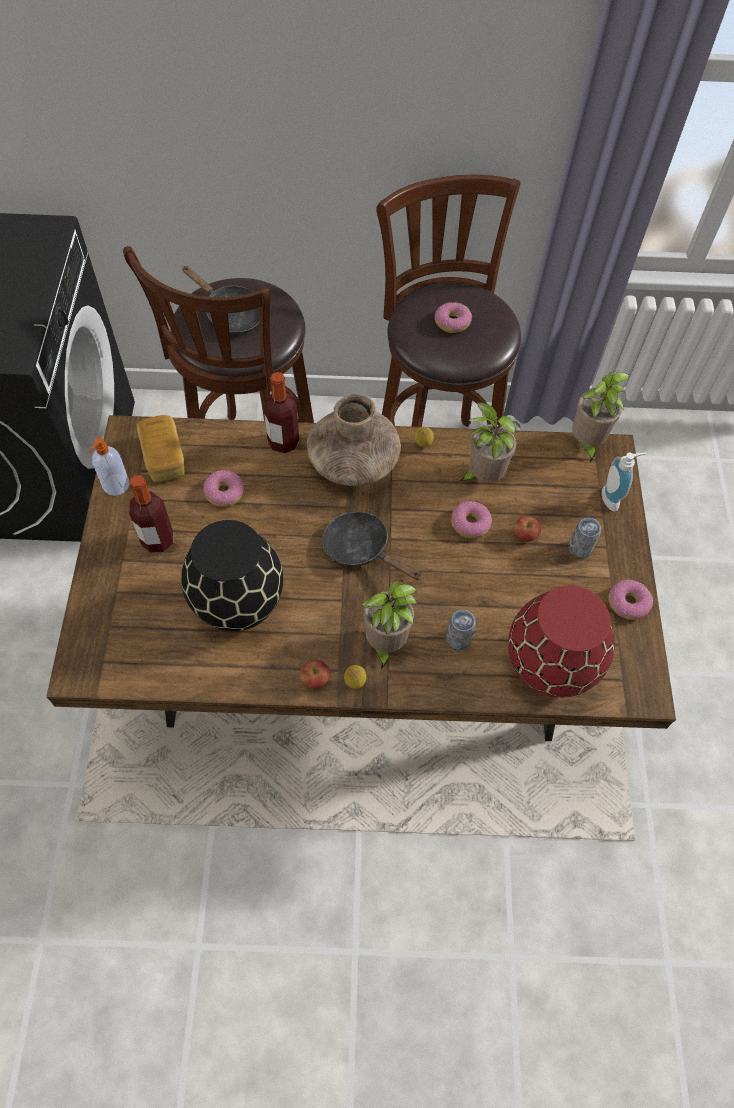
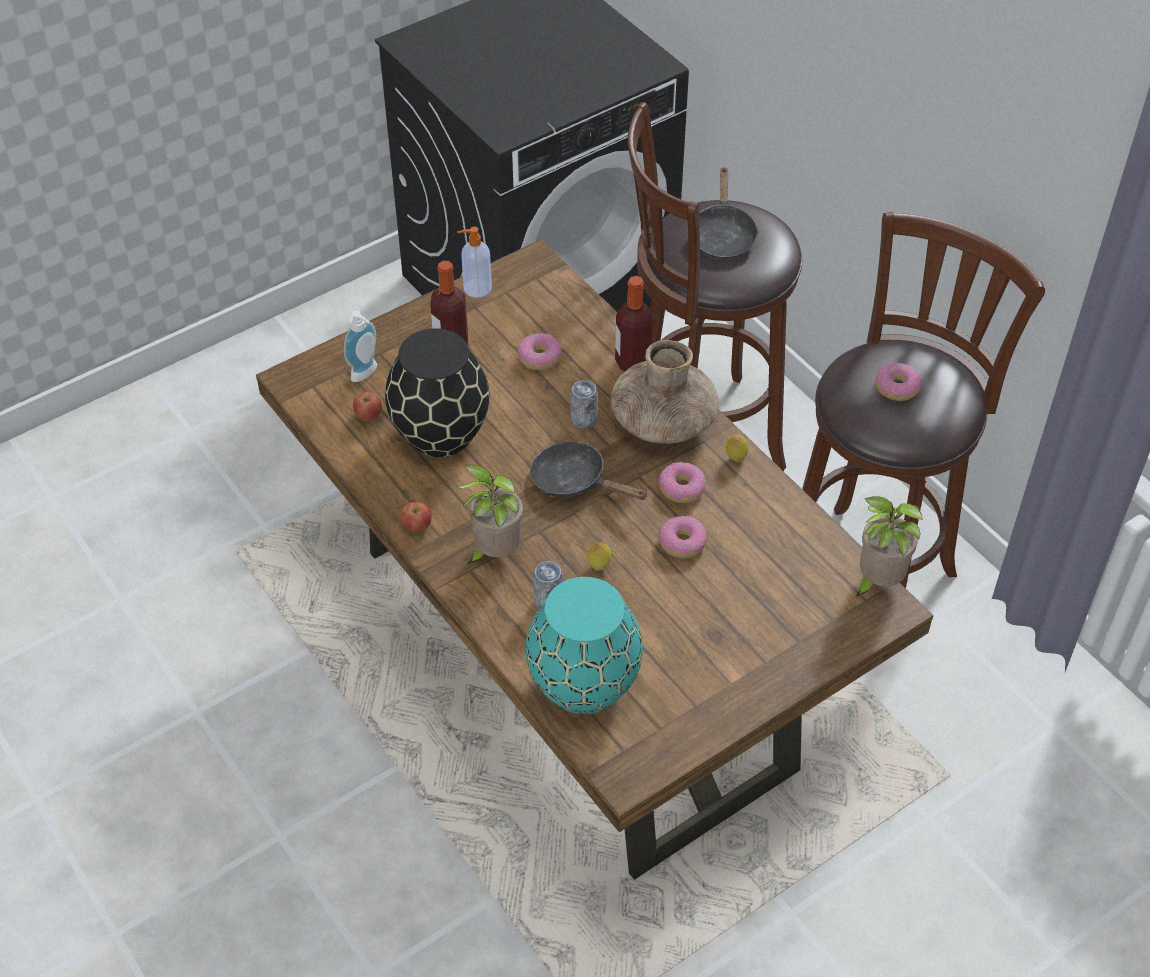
camera: 55 degrees right, 10 degrees down
(164, 458) = (534, 299): bread -> none
(355, 683) = (438, 554): lemon -> lemon (599, 566)
(361, 549) = (575, 481): black frying pan -> black frying pan turned 60 degrees counterclockwise
(482, 476) = (747, 522): potted plant -> none
(524, 535) = (711, 590): apple -> apple (368, 415)
(547, 666) = (583, 683): red vase -> turquoise vase
(579, 549) = (740, 642): can -> can (583, 420)
(613, 498) = (831, 638): soap dispenser -> soap dispenser (366, 374)
(627, 603) = (714, 712): donut -> donut (681, 488)

